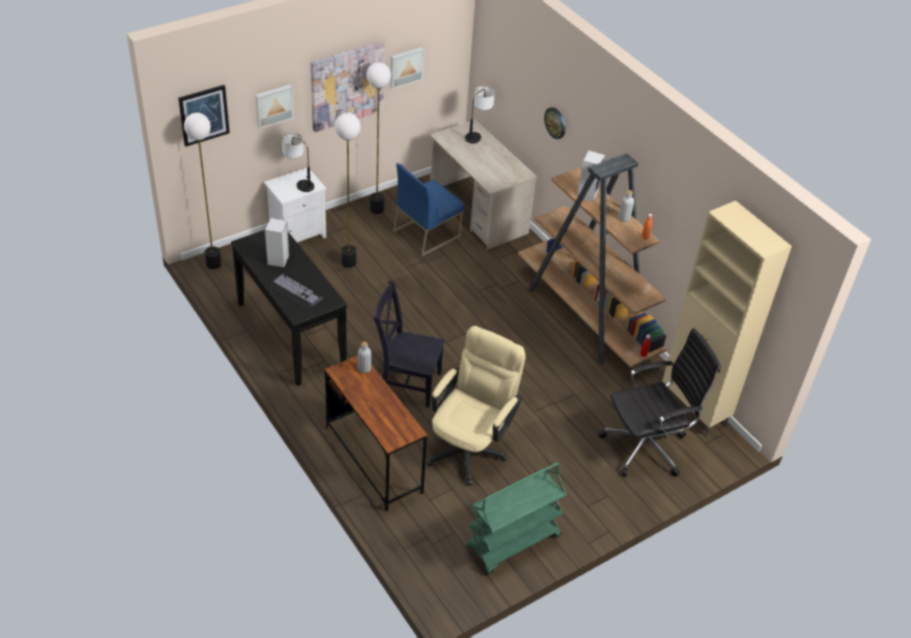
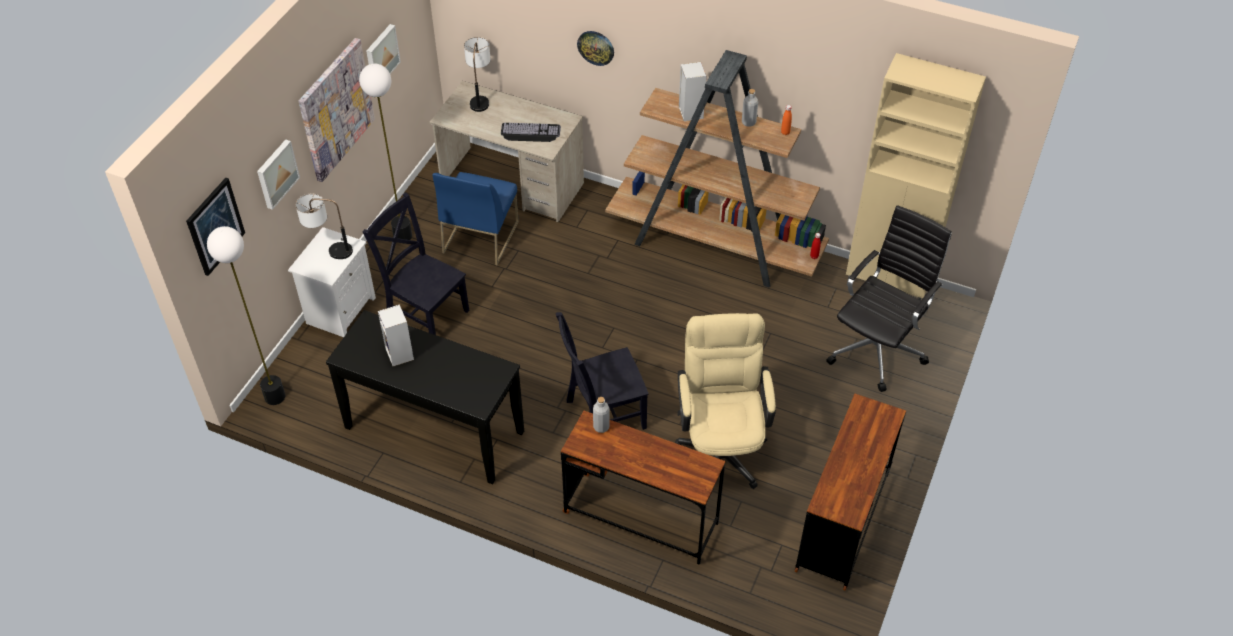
camera: 30 degrees left, 5 degrees up
(294, 292) = (451, 382): keyboard -> keyboard (529, 133)
(349, 262) = (425, 313): floor lamp -> black chair
(512, 543) = (843, 521): green cart -> brown desk

